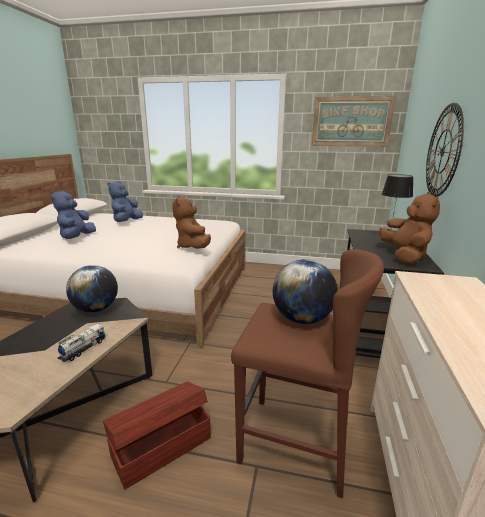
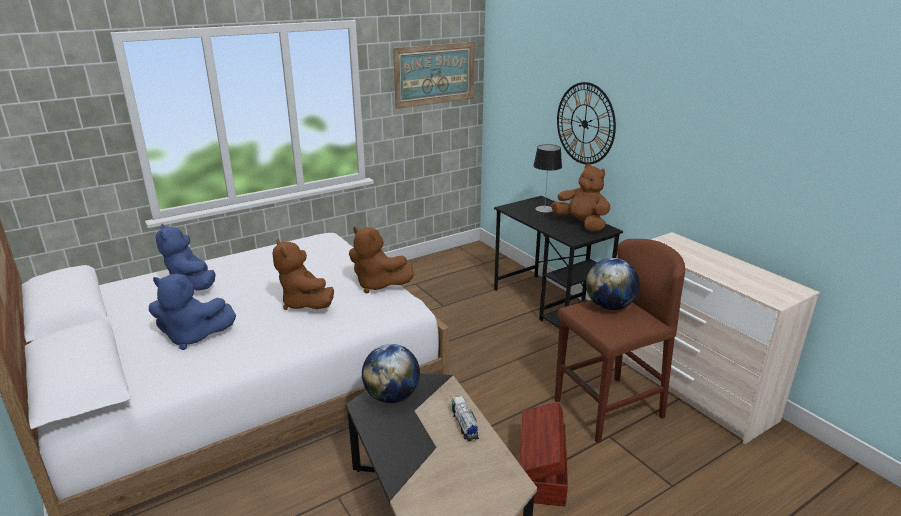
camera: 45 degrees left, 5 degrees up
(77, 238) = (193, 337): blue plush toy -> blue plush toy turned 45 degrees counterclockwise
(141, 241) = (305, 303): none -> brown plush toy

